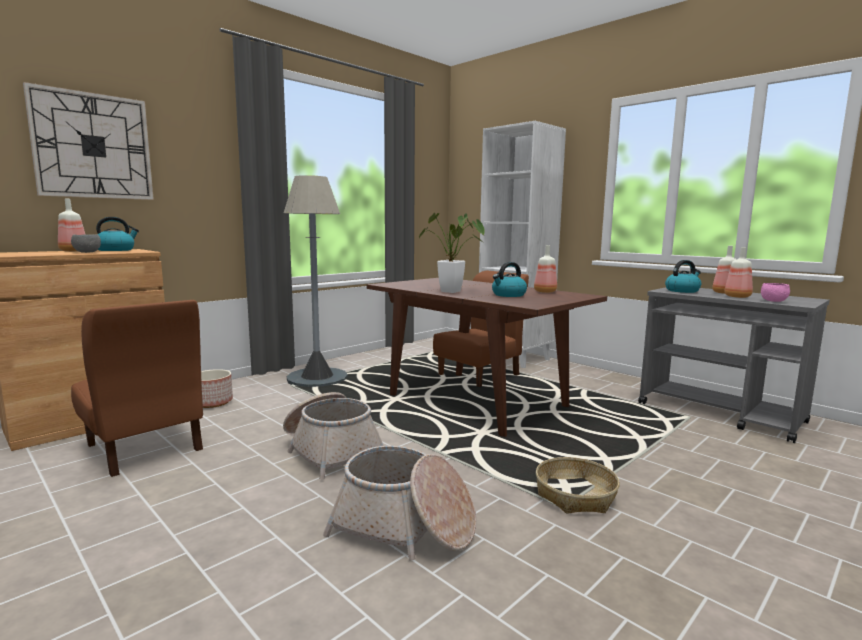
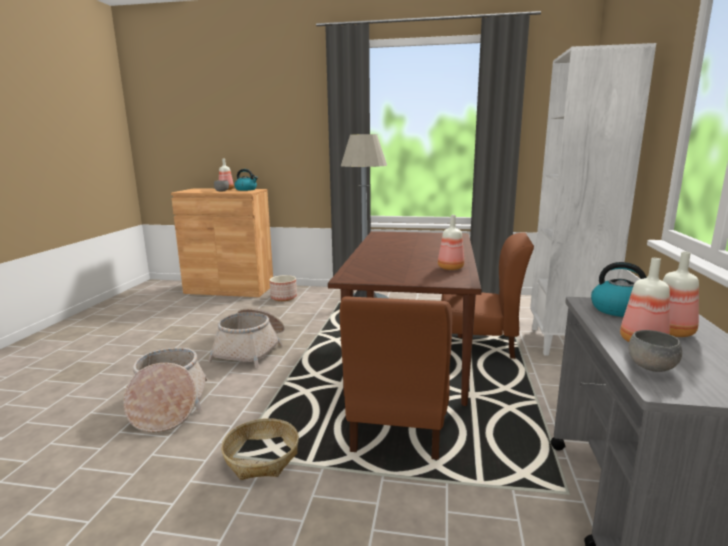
camera: 55 degrees right, 5 degrees up
(93, 146) = (245, 124): wall clock -> none
(144, 447) = (209, 311): brown chair -> brown chair (397, 428)
(455, 292) = (378, 251): potted plant -> none
(508, 295) = (397, 263): kettle -> none
(773, 301) = (651, 367): pink bowl -> grey bowl

